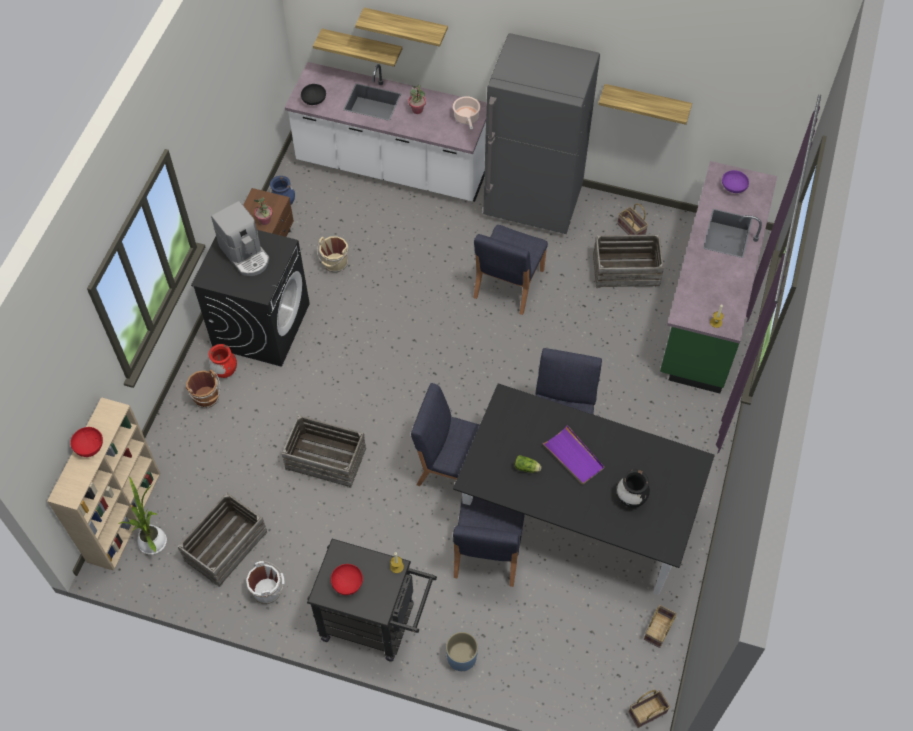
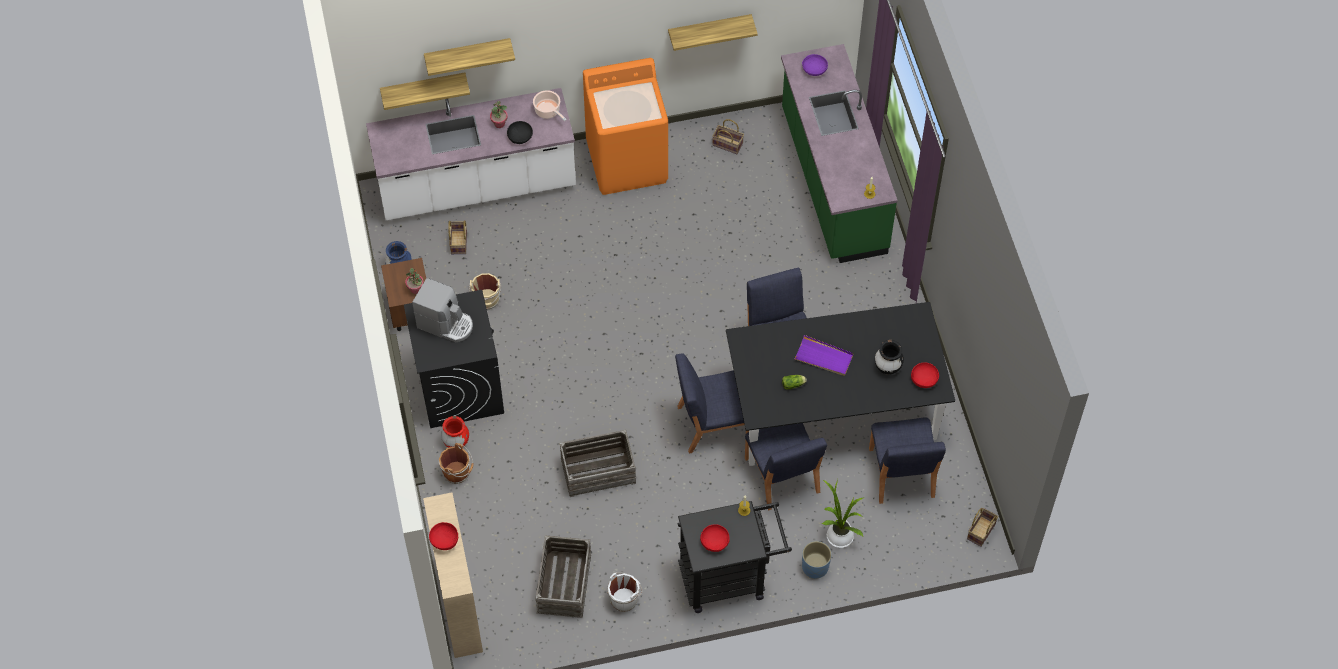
camera: 30 degrees left, 0 degrees up
(153, 540) = (498, 611): potted plant -> potted plant (838, 534)
(314, 100) = (399, 157): black bowl -> black bowl (520, 137)
(508, 284) = (653, 245): blue chair -> blue chair (901, 474)
(533, 204) = (627, 162): grey fridge -> orange washing machine
(625, 271) = (746, 185): crate -> none
(658, 631) = (953, 467): basket -> basket (459, 243)
(660, 529) = (924, 379): none -> red bowl

